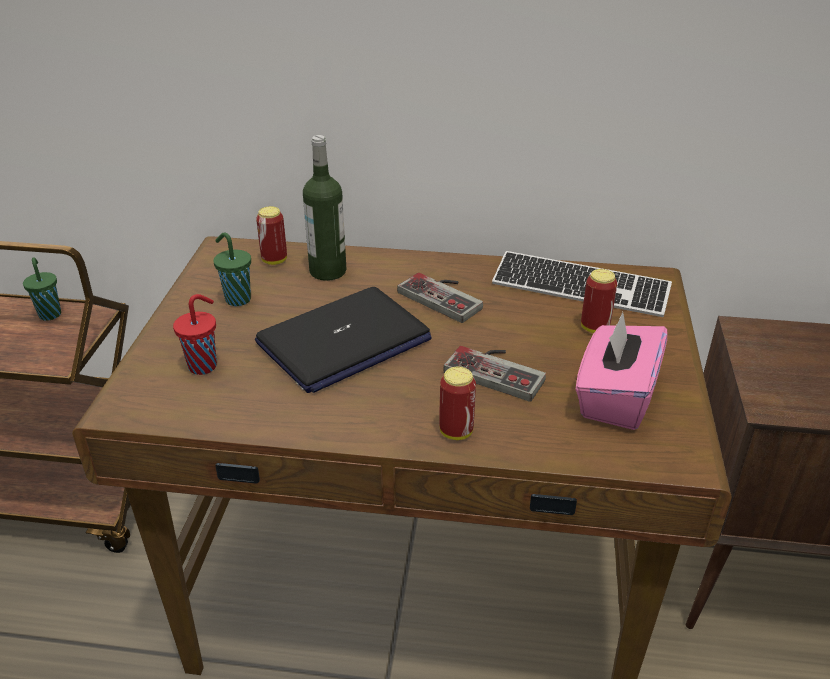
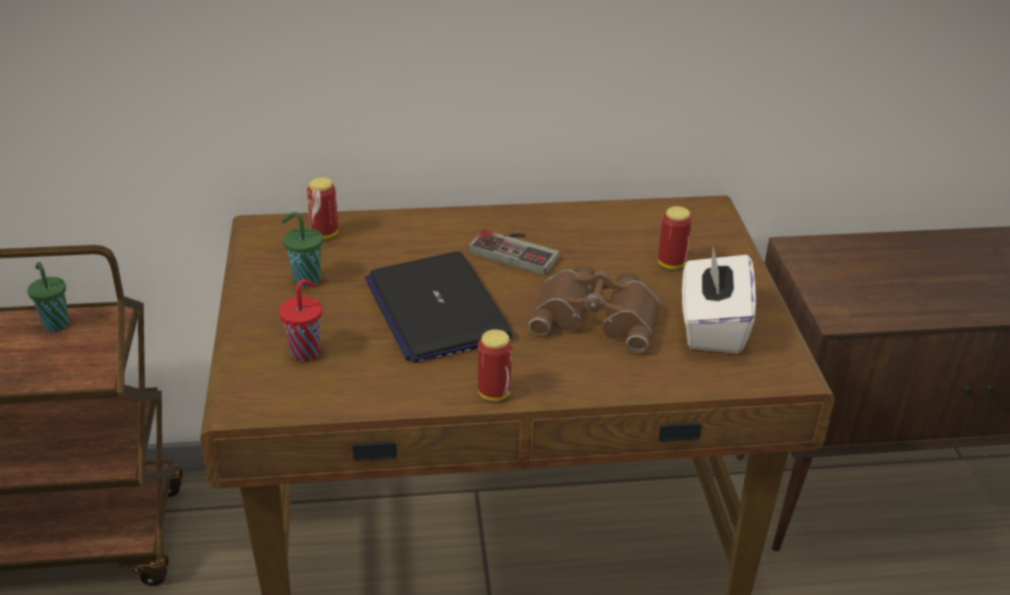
camera: 15 degrees left, 0 degrees up
(328, 271) = (386, 239): bottle -> none
(343, 341) = (436, 309): laptop -> laptop turned 120 degrees clockwise
(456, 432) = (580, 379): can -> can (494, 393)
(498, 370) = (597, 316): game controller -> brown binoculars
(580, 288) = (644, 226): keyboard -> none
(615, 397) = (712, 327): pink tissue box -> white tissue box

